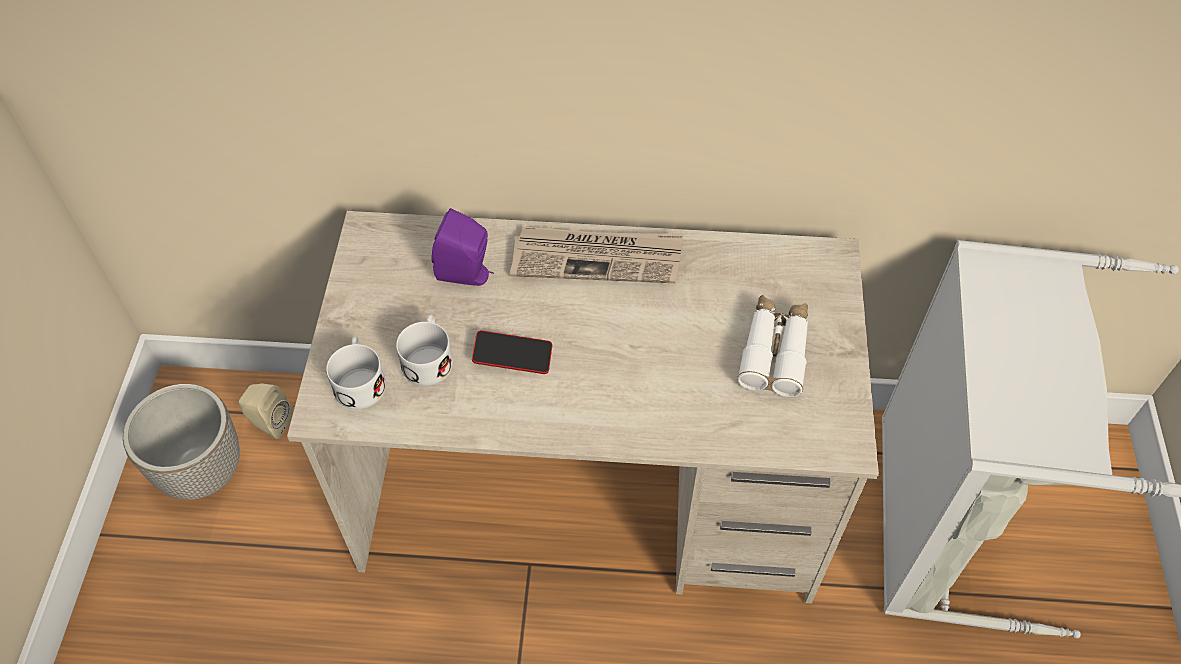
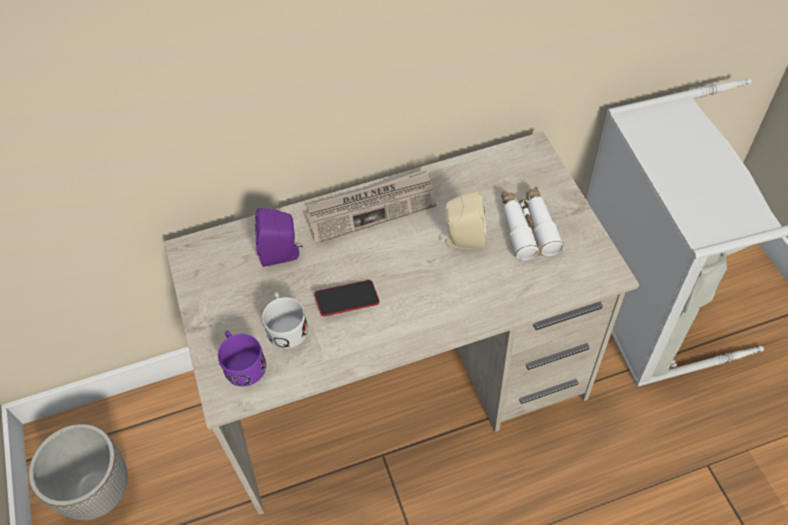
camera: 20 degrees left, 0 degrees up
(269, 423) = (134, 433): beige speaker -> beige speaker (462, 240)
(360, 380) = (242, 362): white mug -> purple mug

